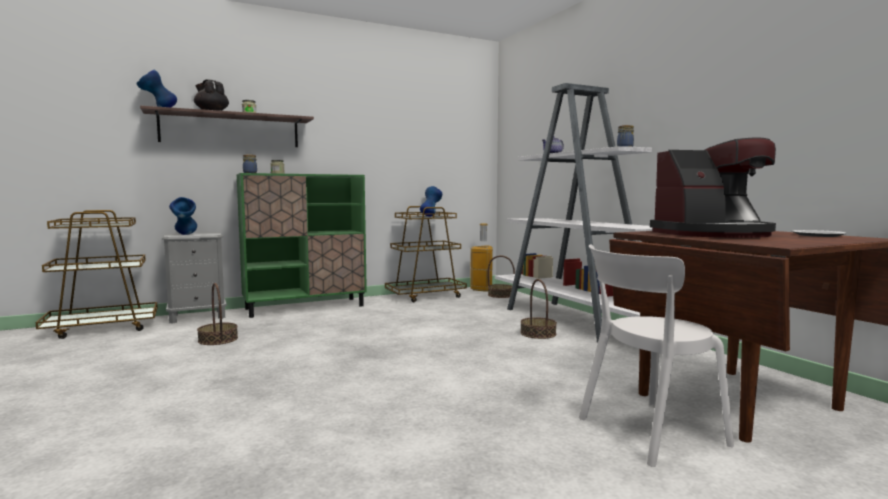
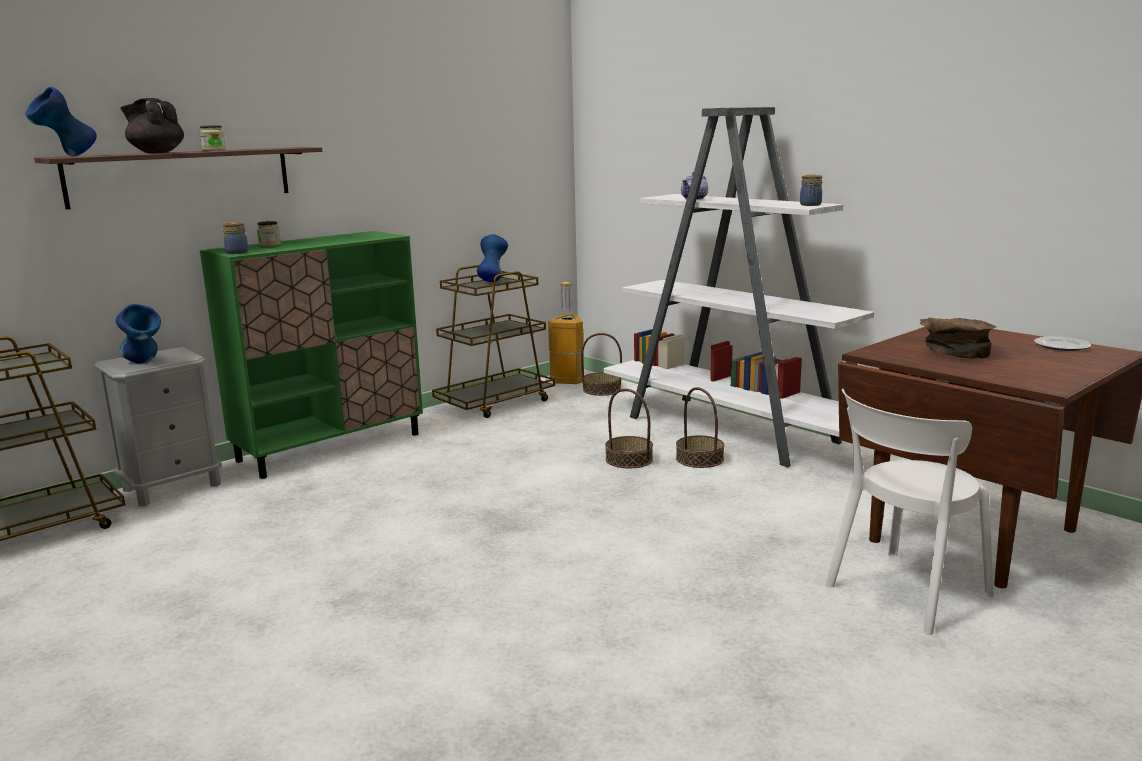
camera: 15 degrees left, 10 degrees up
(218, 339) = (258, 529): basket -> basket (629, 459)
(712, 234) = (955, 352): coffee machine -> brown bowl

